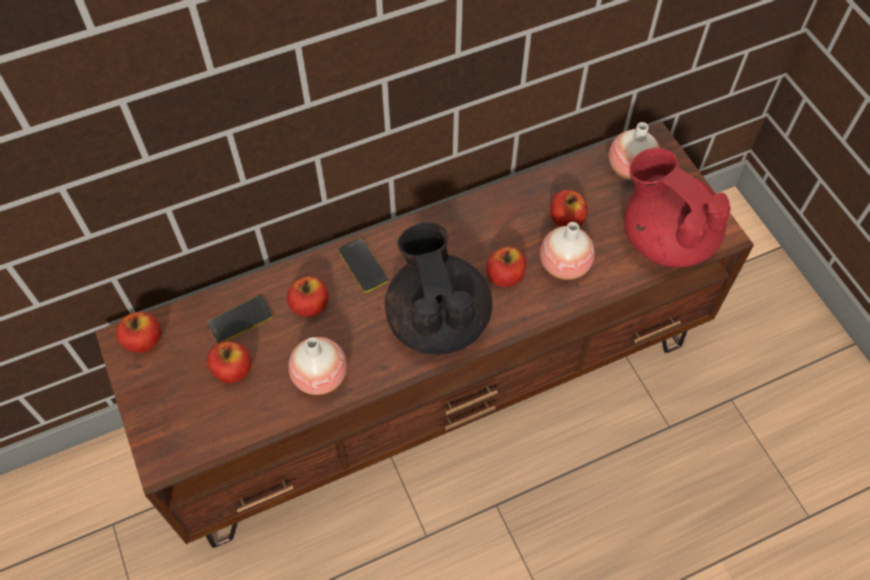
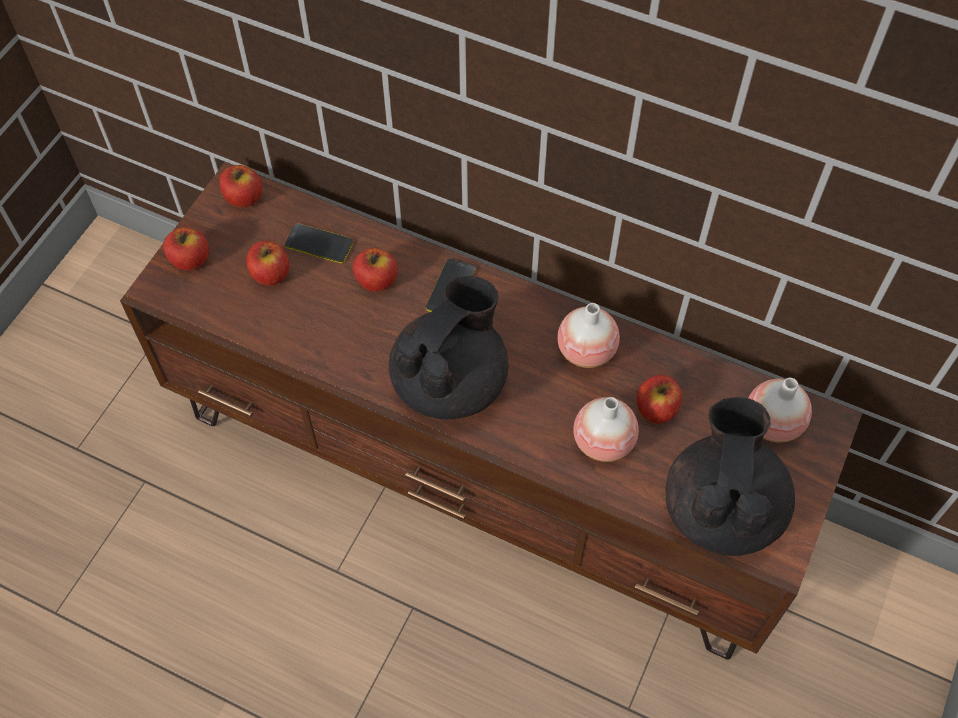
camera: 50 degrees right, 0 degrees up
(320, 376) = (318, 337): vase -> vase (586, 351)
(505, 276) = (544, 402): apple -> apple (190, 260)
(665, 238) = (722, 508): red teapot -> black teapot

